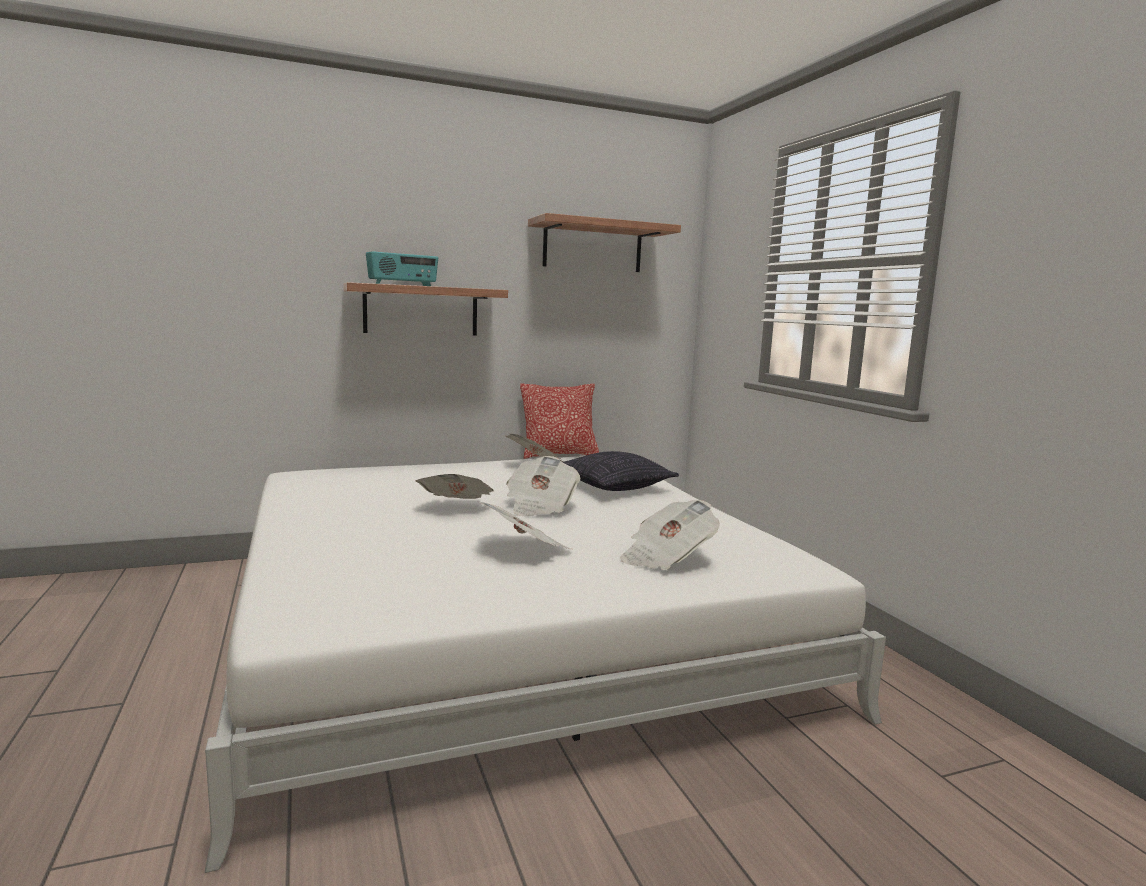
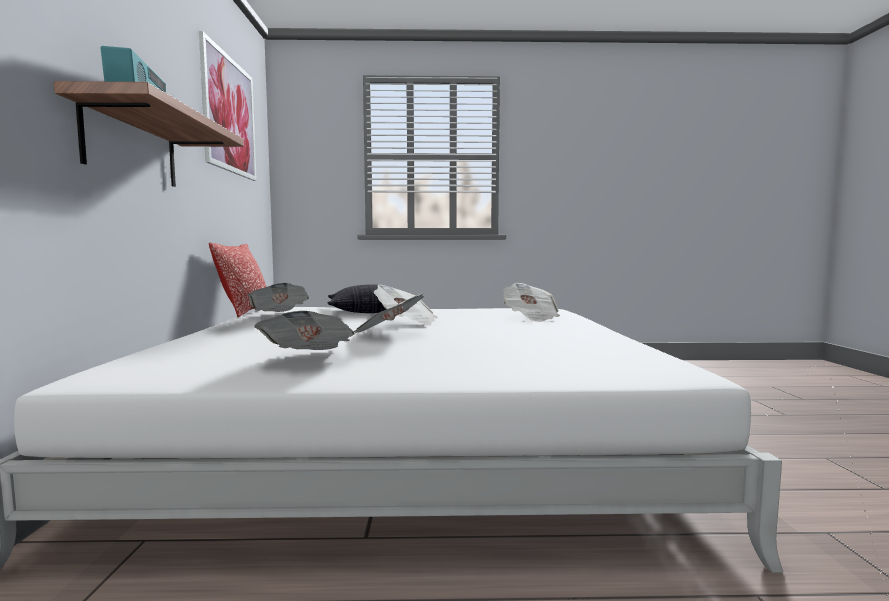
camera: 70 degrees left, 5 degrees down
(525, 550) = (510, 330): newspaper -> newspaper (309, 359)
(592, 247) = (229, 115): shelf -> picture

